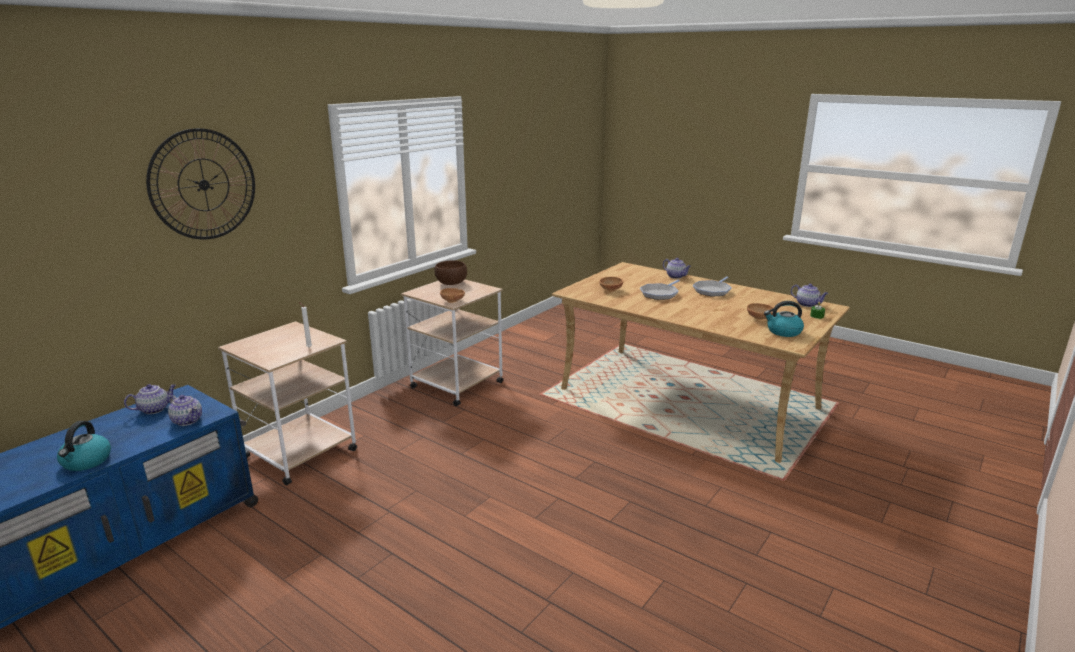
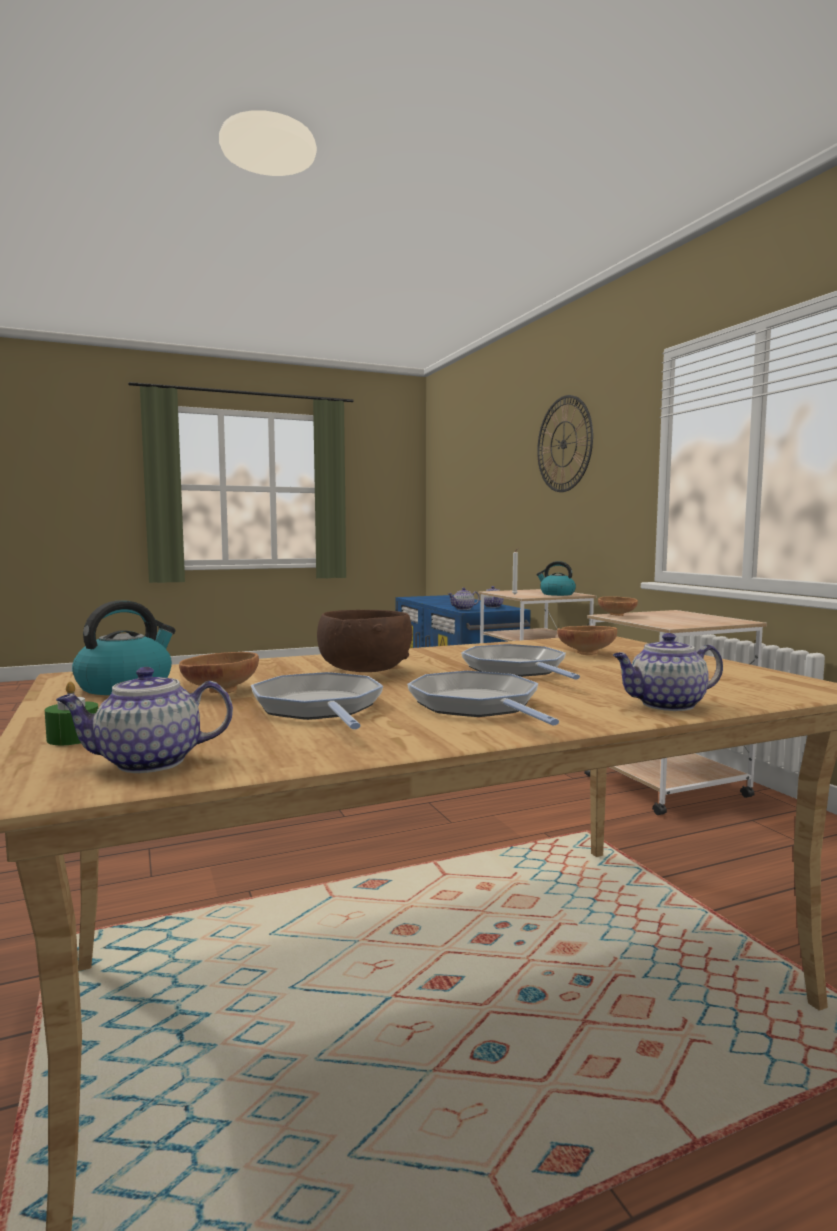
camera: 120 degrees right, 15 degrees down
(86, 461) = (436, 602): kettle -> kettle (556, 594)
(451, 283) = (715, 620): brown bowl -> brown bowl (364, 671)
(748, 303) = (319, 708): none -> frying pan

